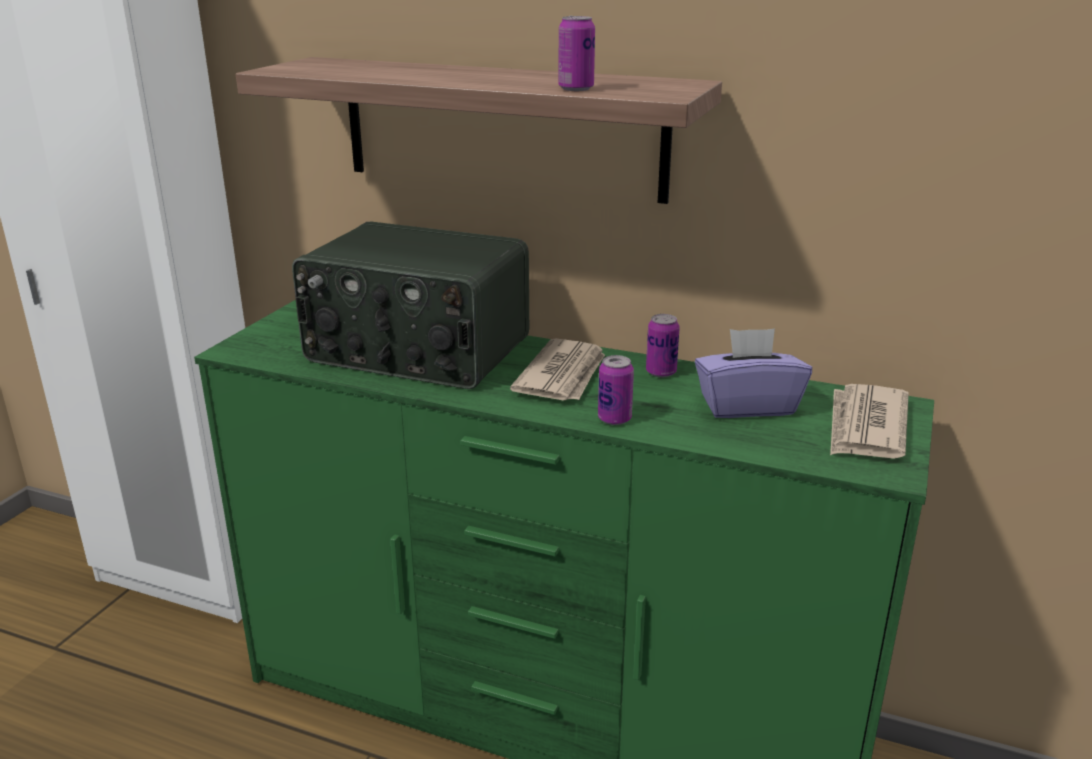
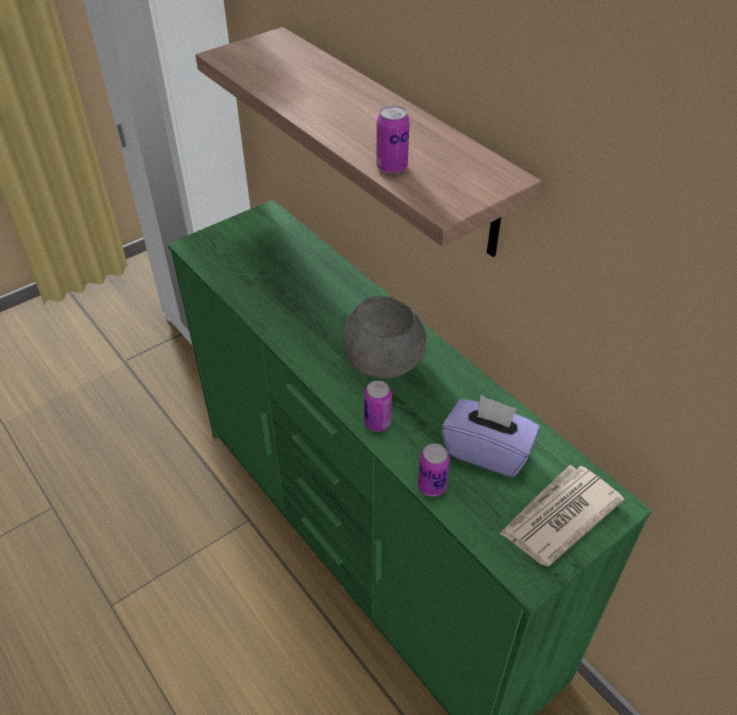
camera: 30 degrees right, 20 degrees up
(417, 351) = (305, 291): radio -> none
(563, 375) = (382, 359): newspaper -> grey bowl
(661, 372) = (456, 384): can -> can (432, 486)

